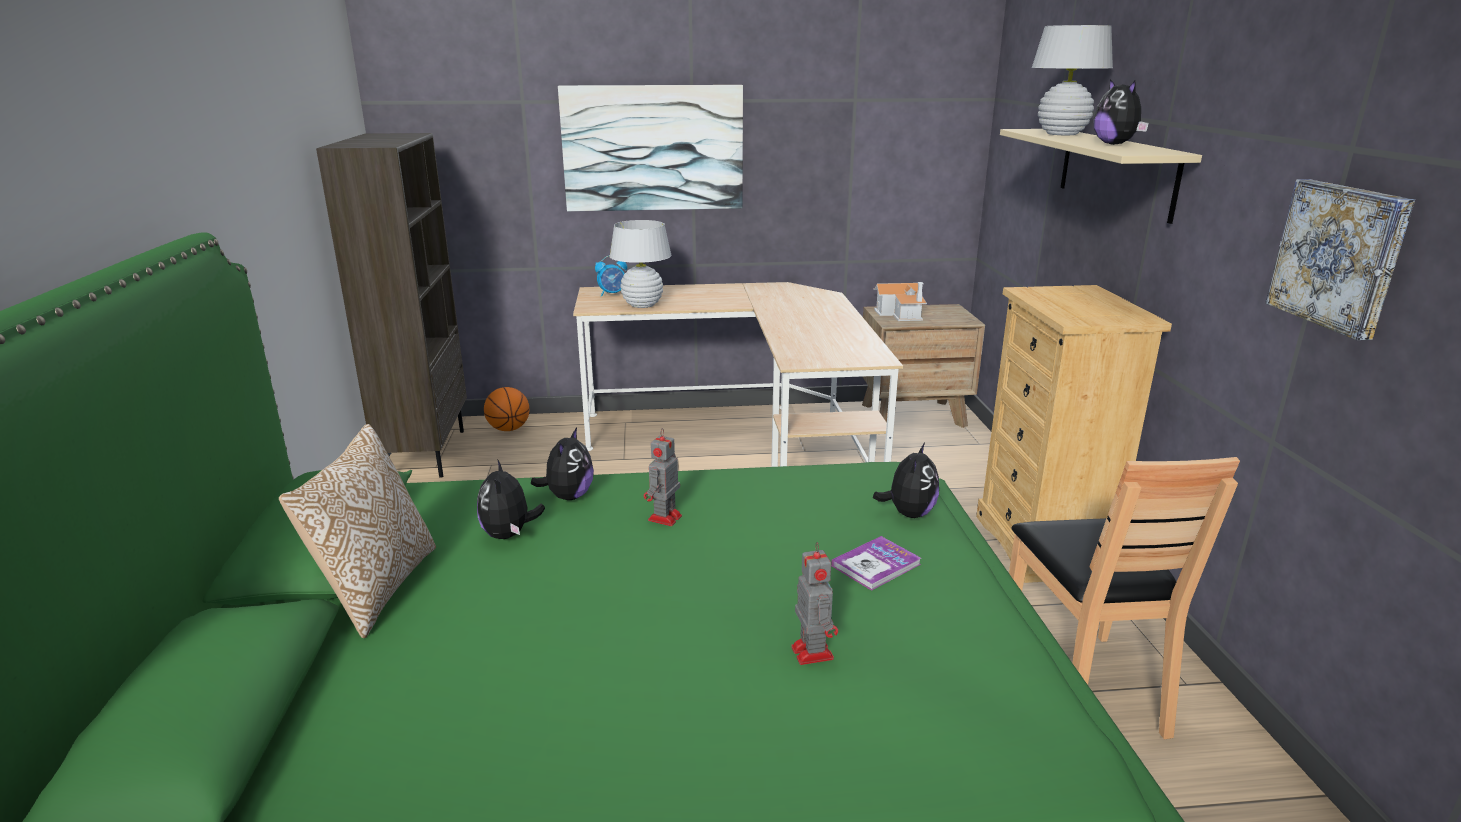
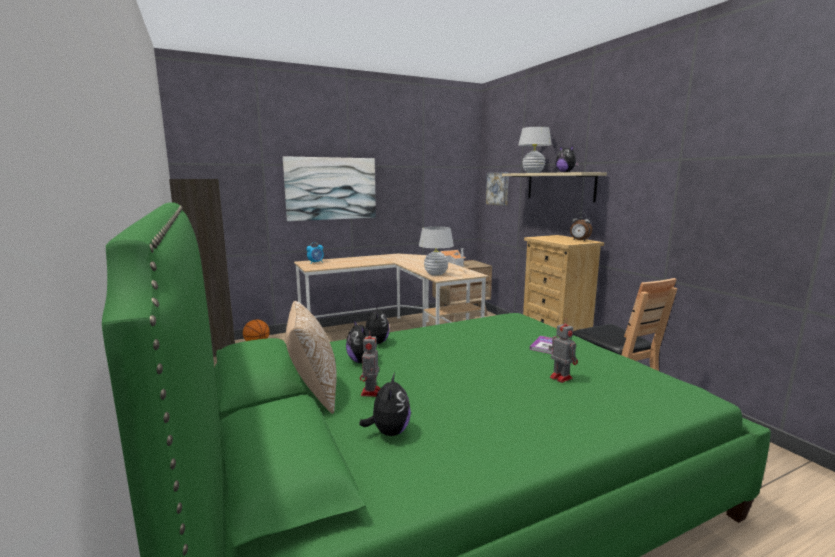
camera: 20 degrees left, 10 degrees down
(642, 305) = (337, 265): white table lamp -> white table lamp (435, 274)
(664, 519) = (434, 344): toy robot -> toy robot (370, 393)
(908, 513) = (539, 328): plush toy -> plush toy (389, 432)
(1116, 311) = (579, 240): none -> alarm clock
(1340, 256) = (684, 199): picture -> picture (498, 188)

